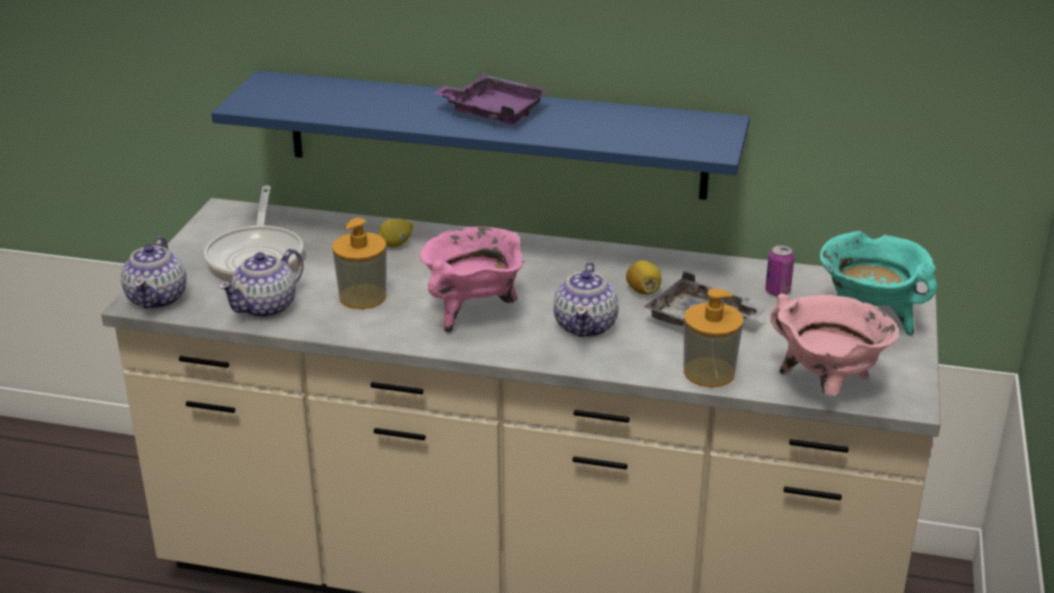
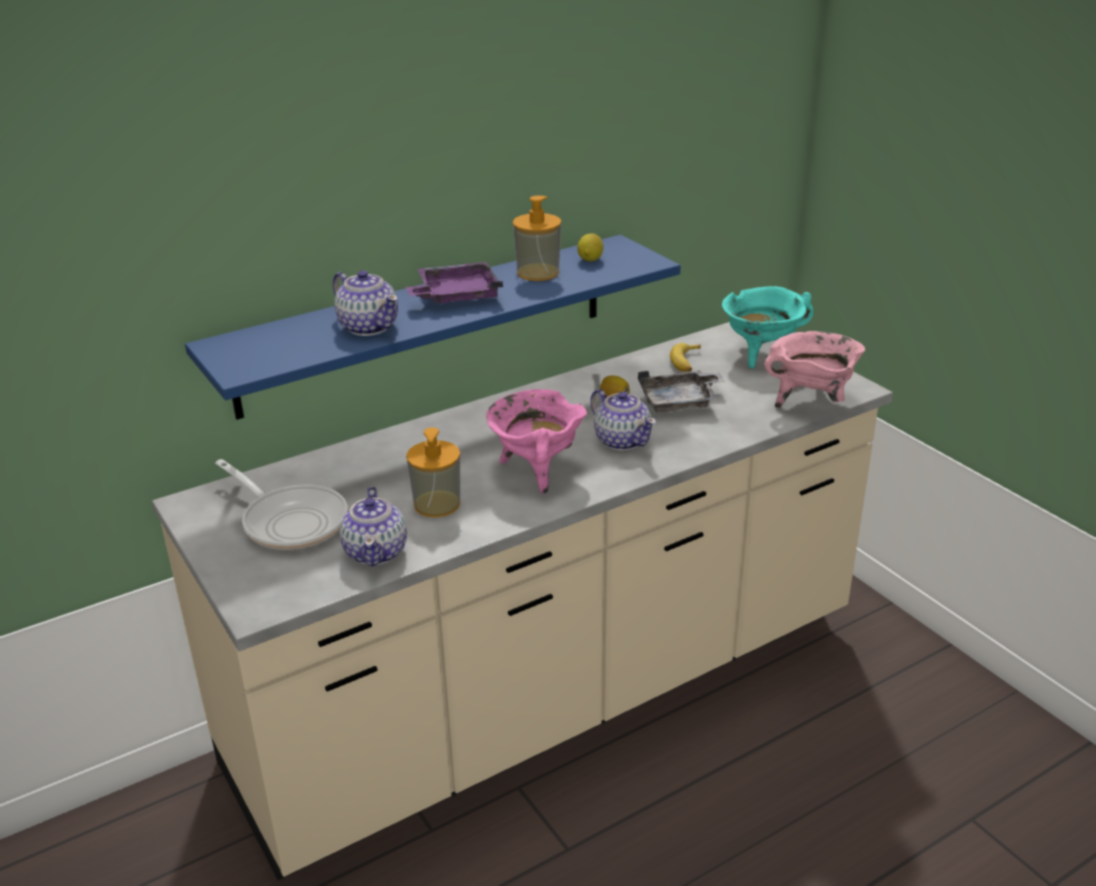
camera: 45 degrees left, 0 degrees up
(158, 298) = (267, 598): teapot -> teapot (368, 326)
(396, 244) = (389, 456): lemon -> lemon (590, 259)
(709, 372) = (741, 428): soap dispenser -> soap dispenser (538, 272)
(777, 291) = (686, 363): can -> banana

